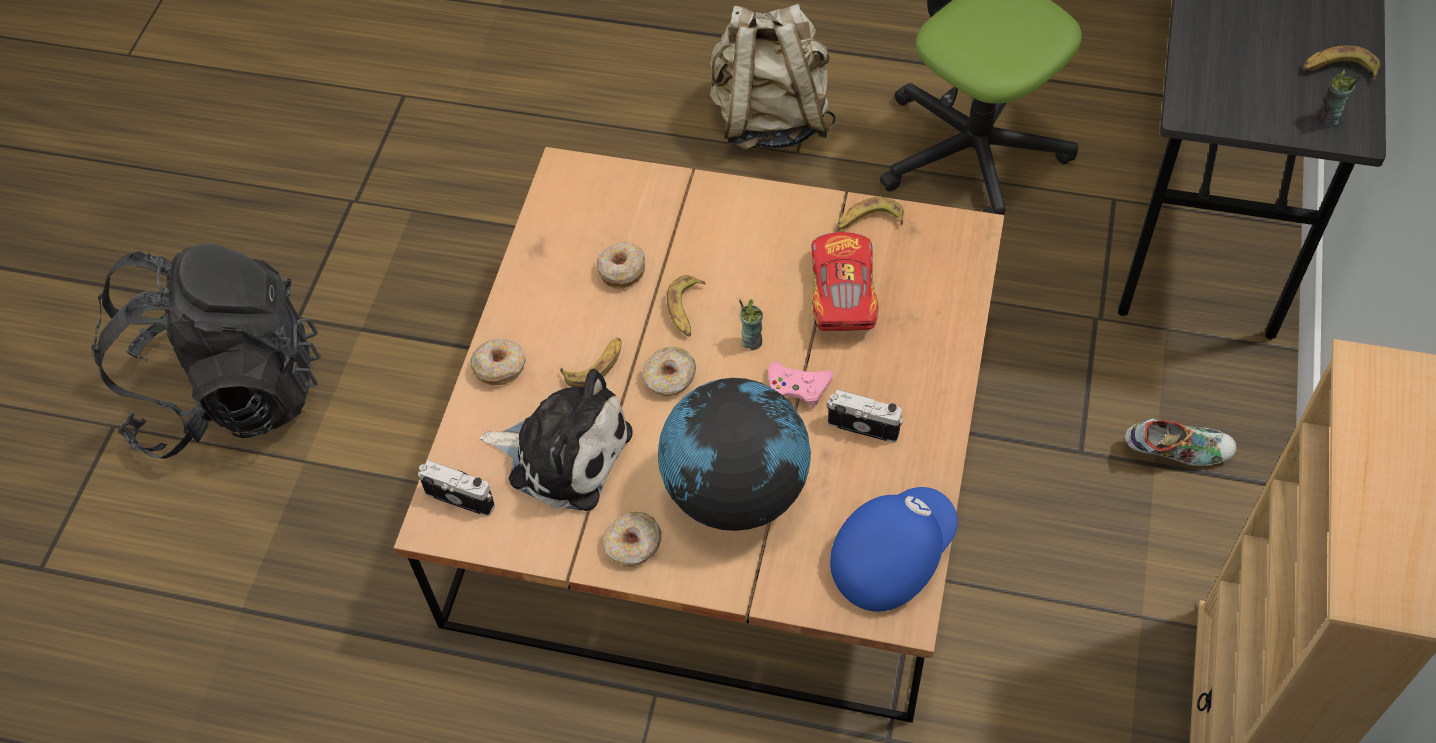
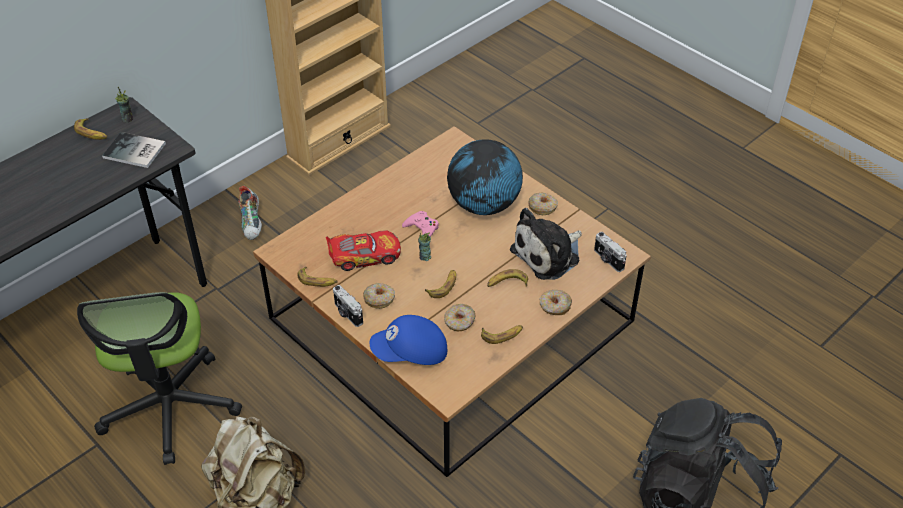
camera: 150 degrees left, 10 degrees down
(548, 283) = (502, 335): none -> banana
(563, 453) = (549, 254): plush toy -> plush toy turned 90 degrees counterclockwise
(670, 378) = (476, 261): donut -> donut (379, 299)
(842, 294) = (364, 255): toy car -> toy car turned 135 degrees counterclockwise
(864, 425) = (408, 201): camera -> camera (347, 314)
(890, 556) = (442, 156): blue cap -> blue cap (411, 353)
(1177, 452) = (252, 223): shoe -> shoe turned 135 degrees counterclockwise
(1235, 76) = (135, 152): none -> book

